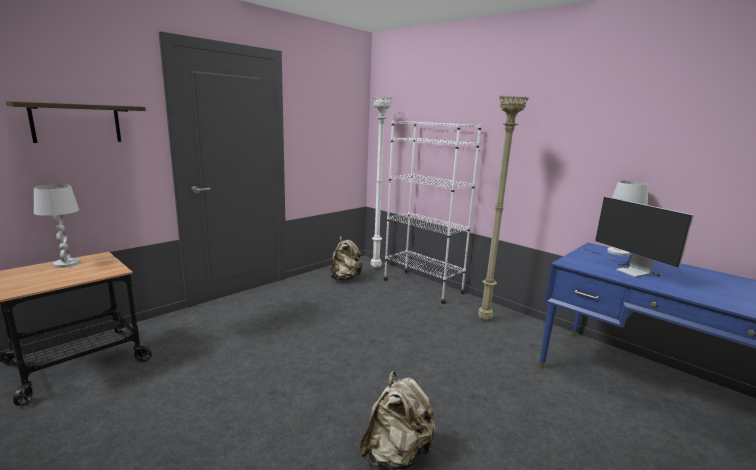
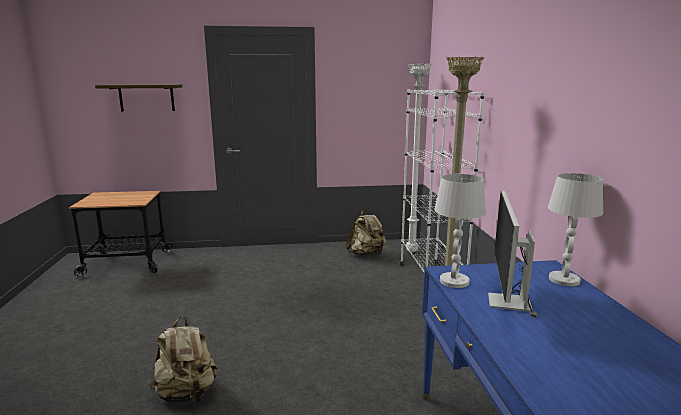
camera: 40 degrees right, 0 degrees up
(66, 264) = (128, 194): white table lamp -> white table lamp (454, 281)

